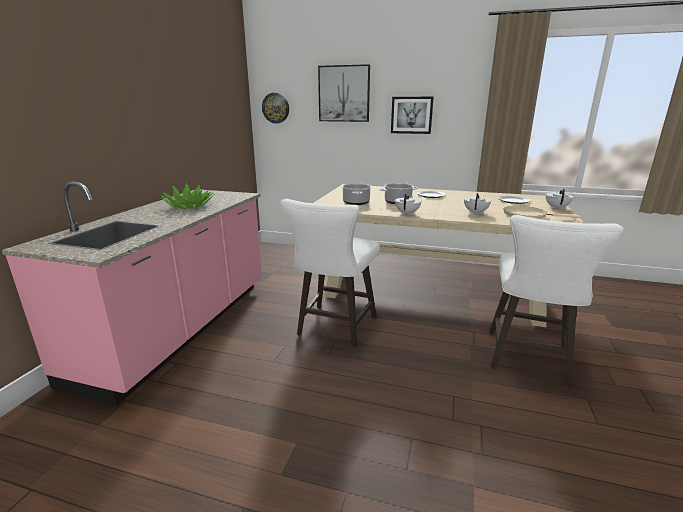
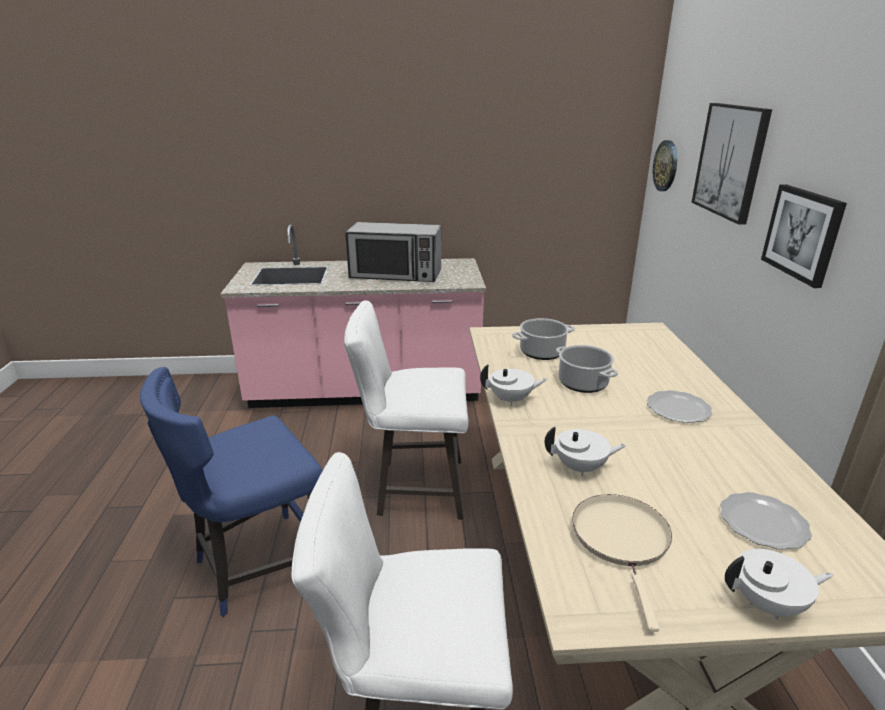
camera: 70 degrees right, 5 degrees up
(189, 206) = (395, 275): potted plant -> microwave
(384, 412) = (257, 565): none -> blue chair

